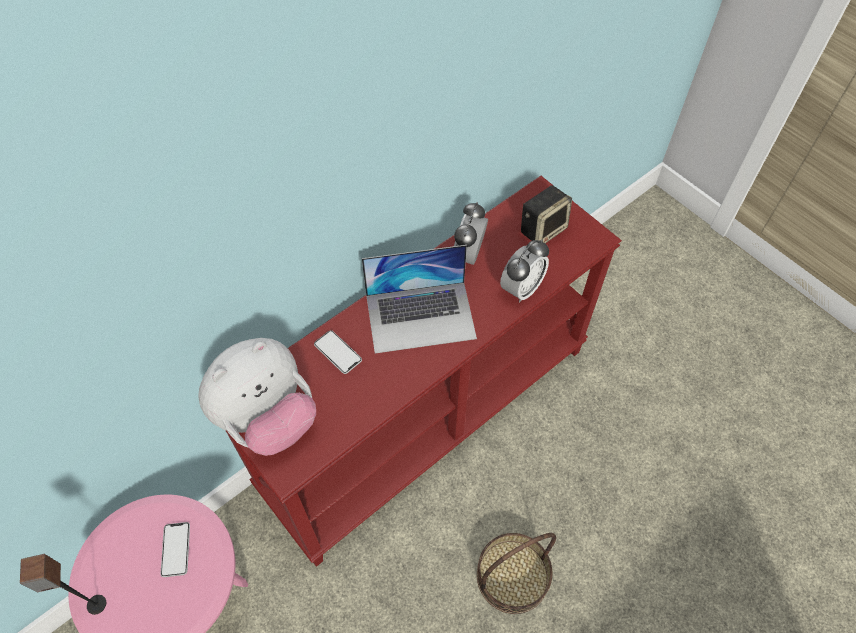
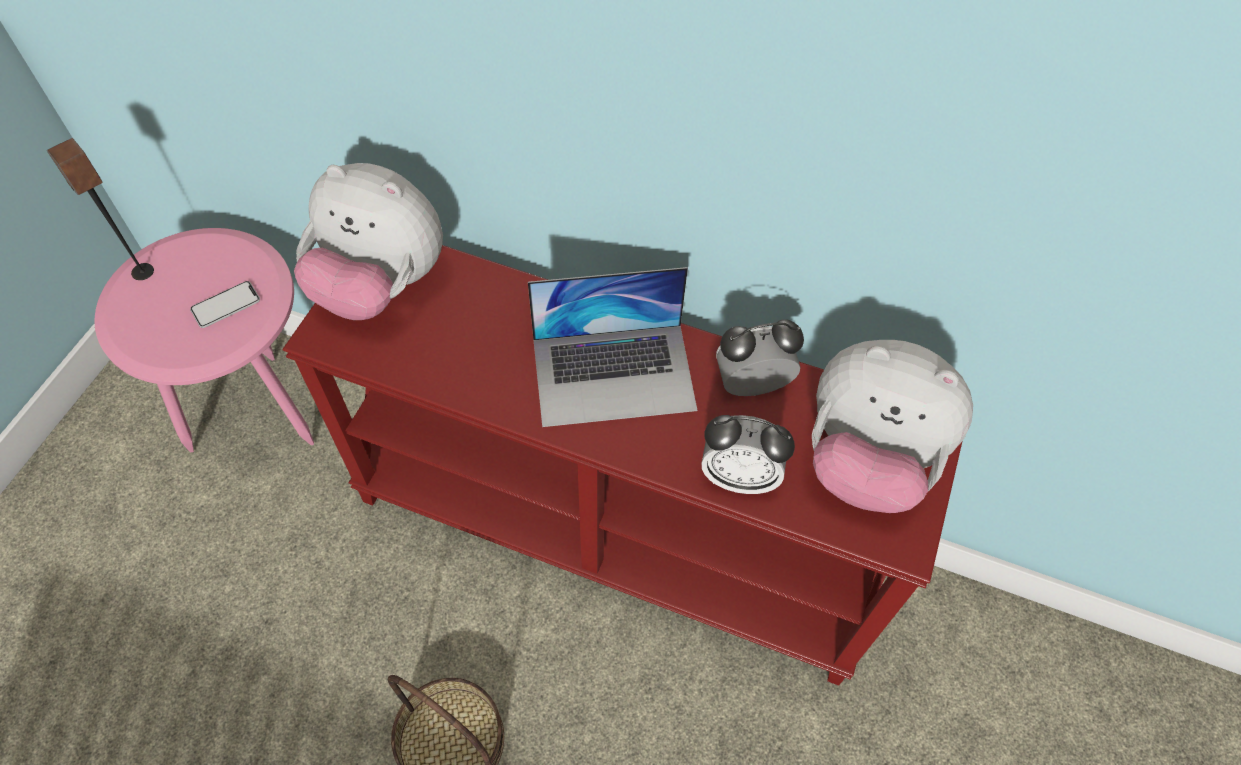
camera: 60 degrees right, 0 degrees up
(338, 352) = (506, 310): phone -> none
(421, 316) = (614, 374): laptop -> laptop turned 60 degrees counterclockwise
(543, 229) = (866, 460): speaker -> plush toy

